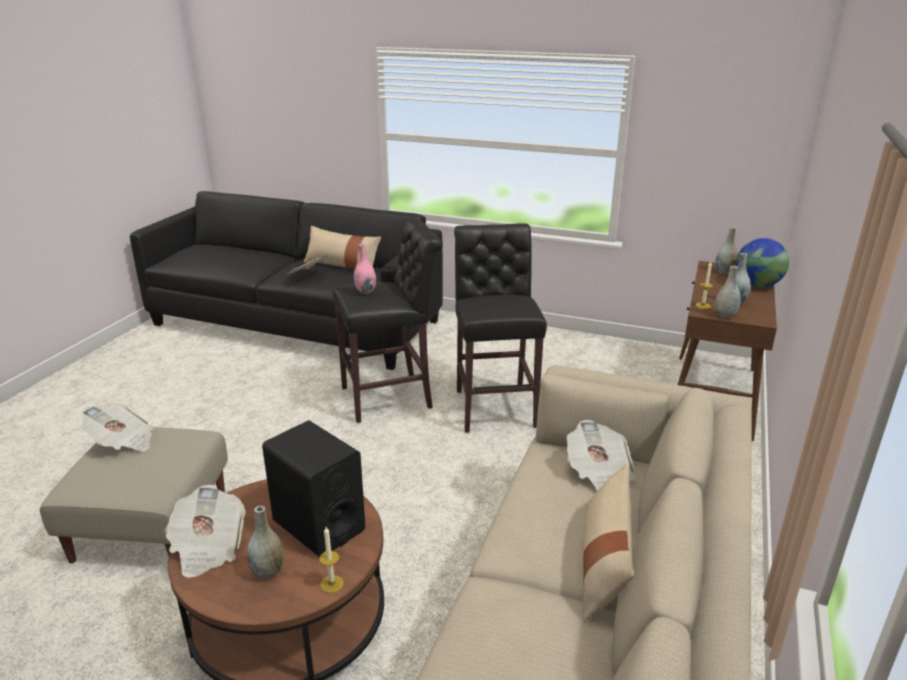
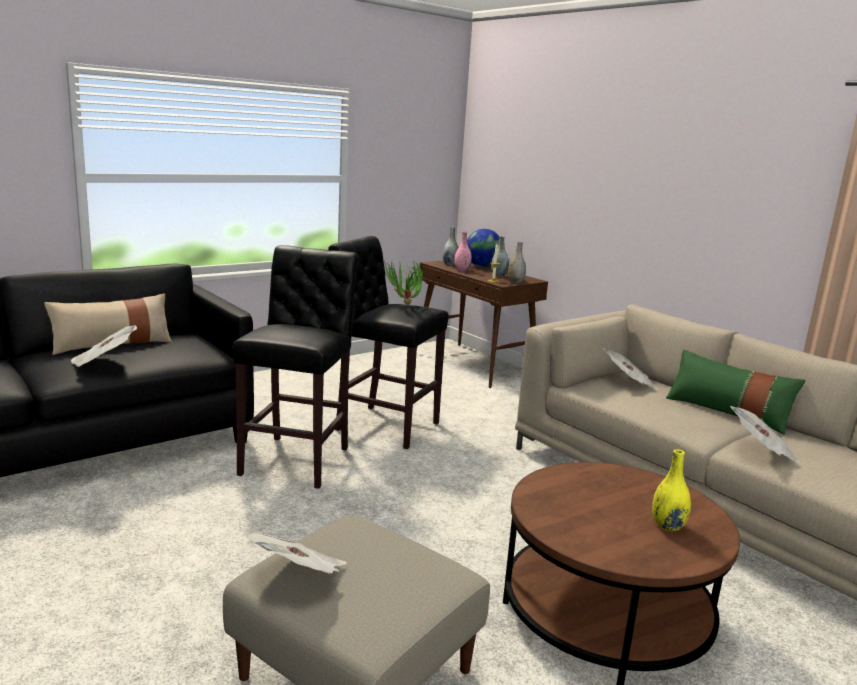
camera: 60 degrees left, 10 degrees down
(207, 547) = (611, 547): newspaper -> newspaper (762, 451)
(268, 571) = (667, 526): grey vase -> yellow vase
(318, 525) = (611, 489): black speaker -> none
(332, 584) = (699, 503): candle -> none
(365, 291) = (288, 331): pink vase -> pink vase (462, 270)
(510, 300) = (404, 305): none -> potted plant
(604, 563) = (727, 412): beige pillow -> green pillow

